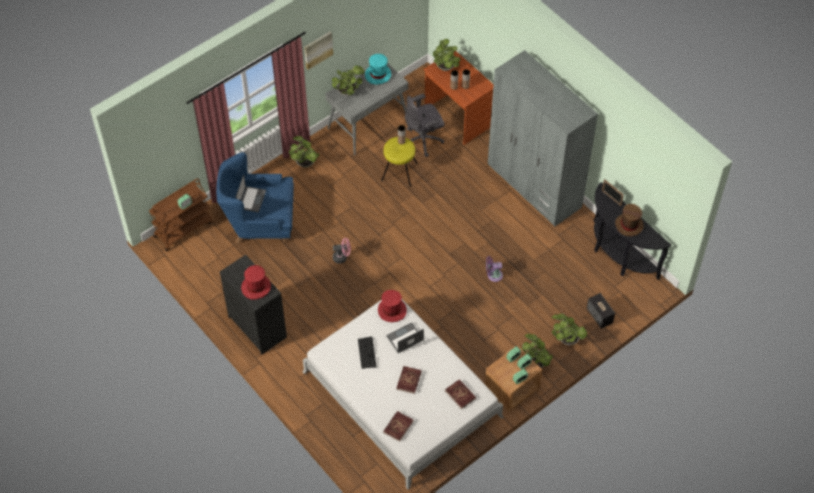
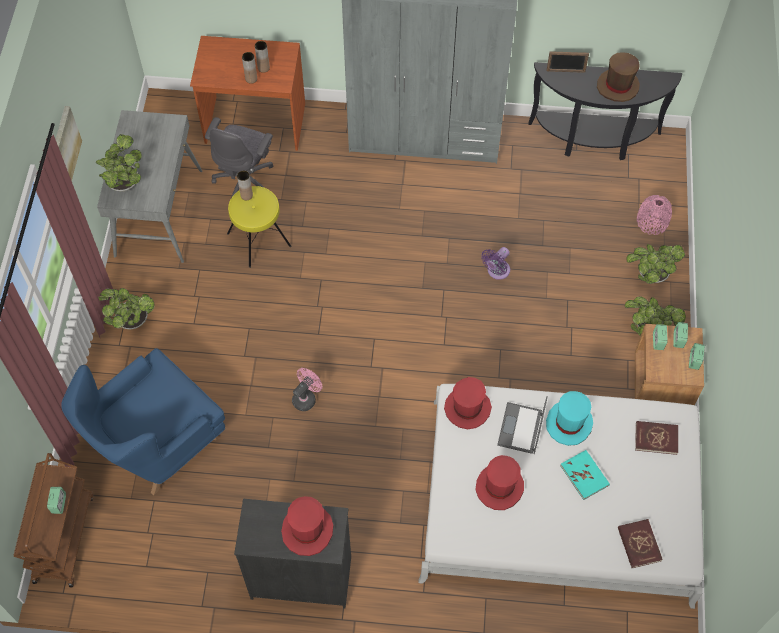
camera: 45 degrees left, 5 degrees up
(251, 199) = (135, 420): laptop -> none
(367, 353) = (499, 487): keyboard -> red hat
(378, 75) = (140, 134): turquoise hat -> turquoise hat (569, 423)
(409, 380) = (584, 475): red book -> turquoise book
(446, 68) = (216, 64): potted plant -> none
(599, 316) = (652, 222): speaker -> pink vase

